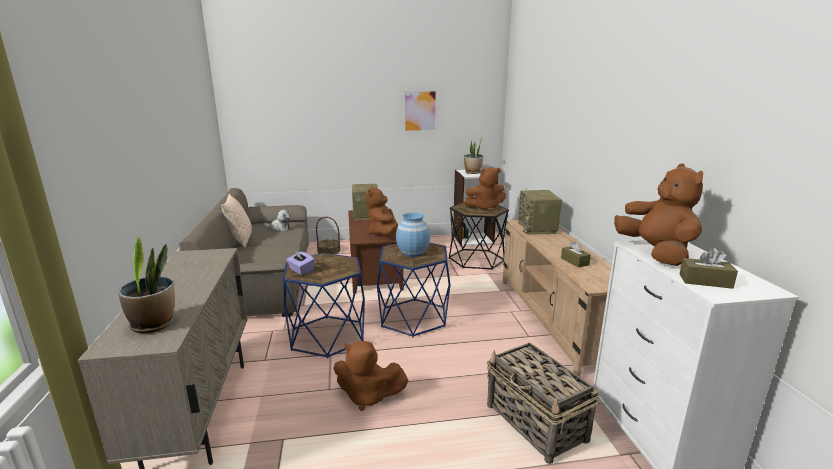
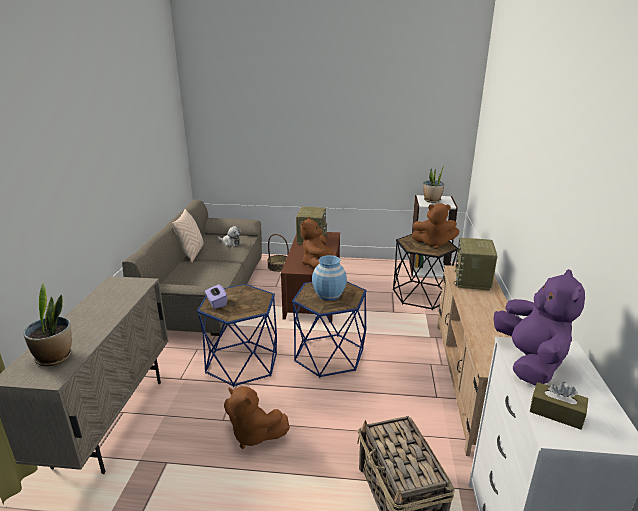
camera: 15 degrees right, 5 degrees up
(420, 111) = (381, 132): picture -> none
(574, 261) = (488, 331): brown tissue box -> none
(655, 253) = (529, 361): brown plush toy -> purple plush toy

